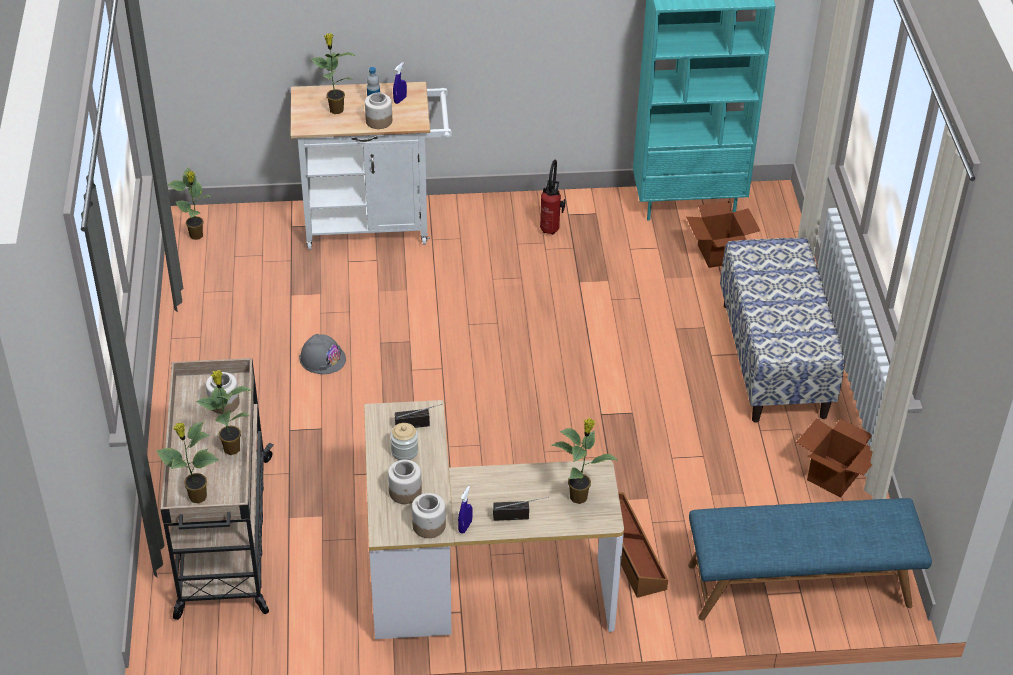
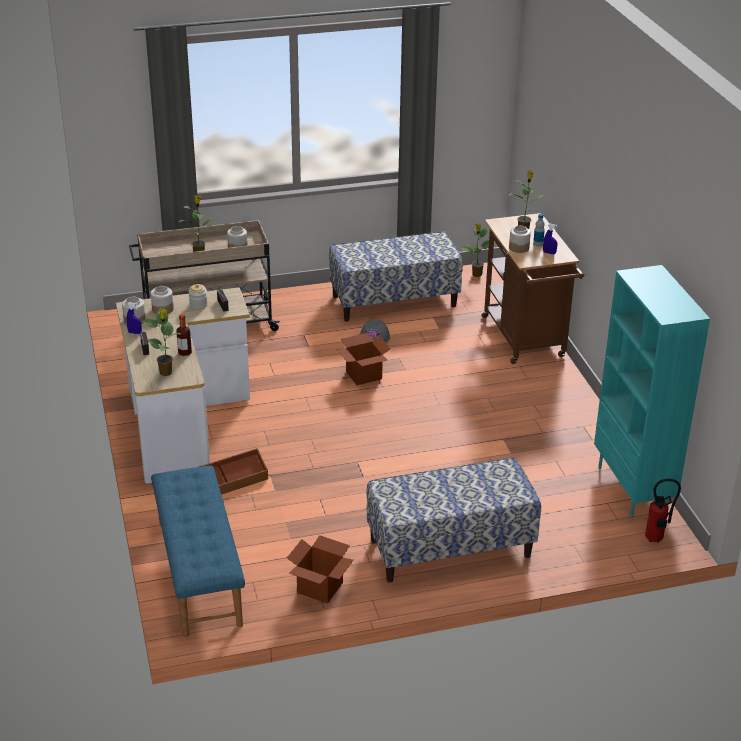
camera: 80 degrees right, 10 degrees down
(196, 497) = (158, 250): potted plant -> none
(234, 325) = (394, 301): none -> bench
(375, 223) = (525, 340): white cart -> brown cart
(532, 474) = (185, 353): none -> bottle
(551, 228) = (561, 419): fire extinguisher -> fire extinguisher (657, 539)
(718, 254) = (573, 510): cardboard box -> cardboard box (364, 375)

